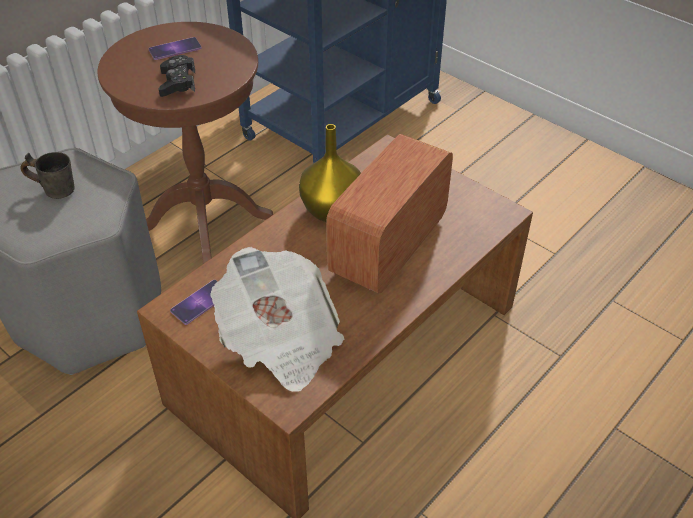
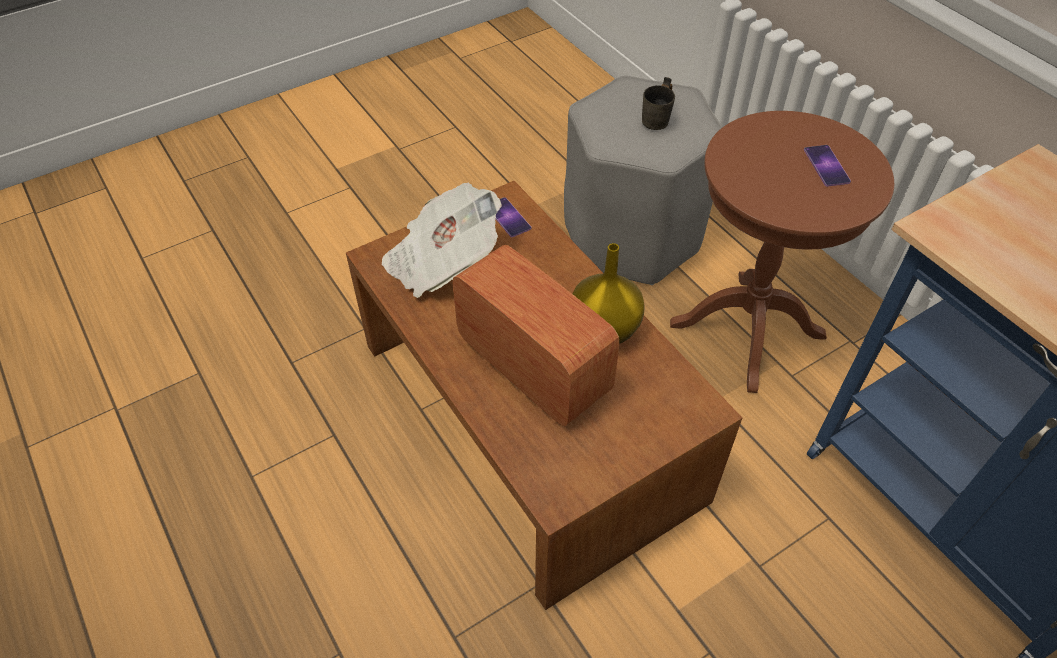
camera: 105 degrees right, 5 degrees up
(177, 82) = (754, 162): black game controller -> none

